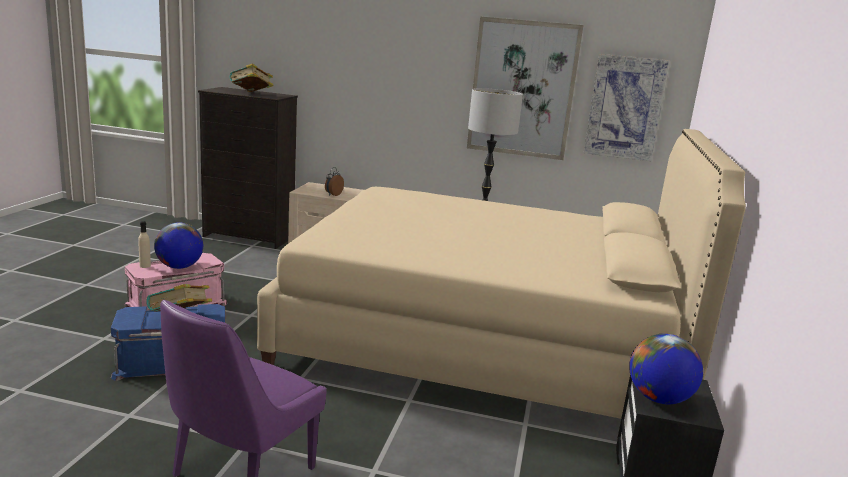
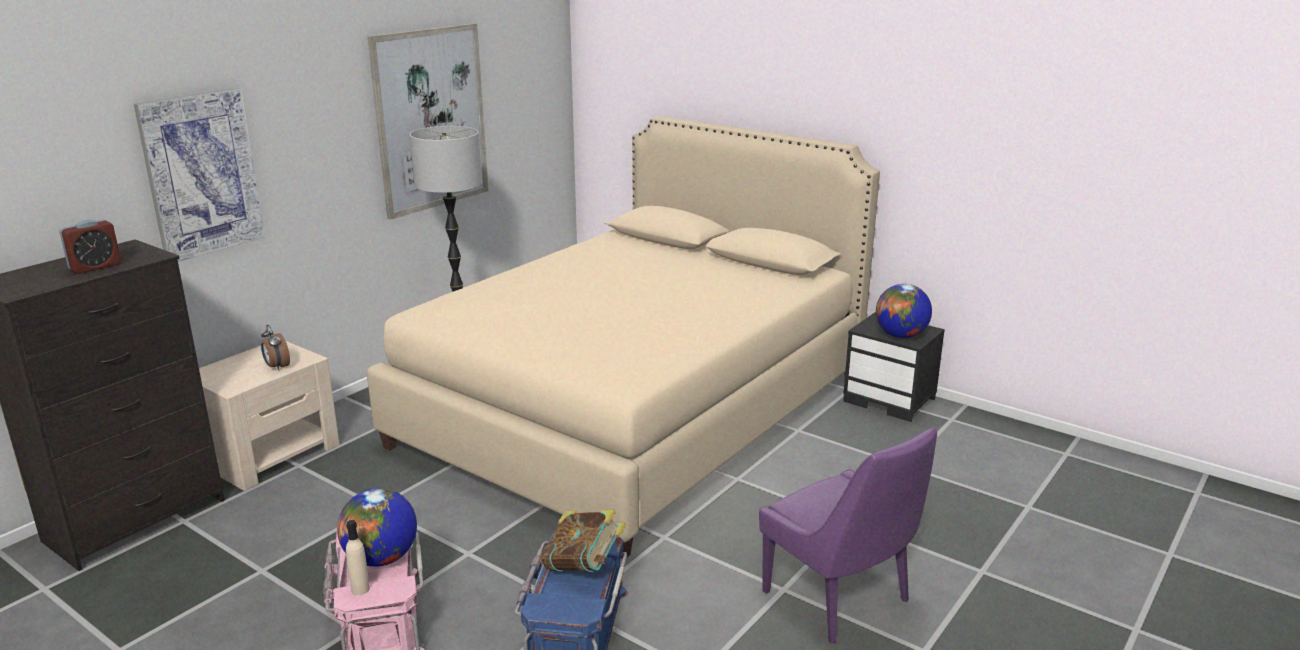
camera: 65 degrees left, 5 degrees up
(251, 94) = (95, 267): book -> alarm clock
(625, 107) = (524, 109): picture -> picture (201, 174)

